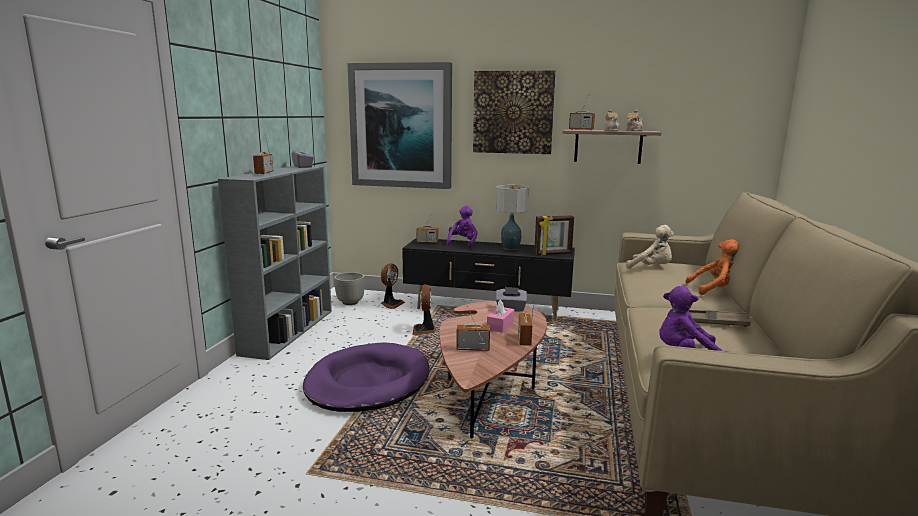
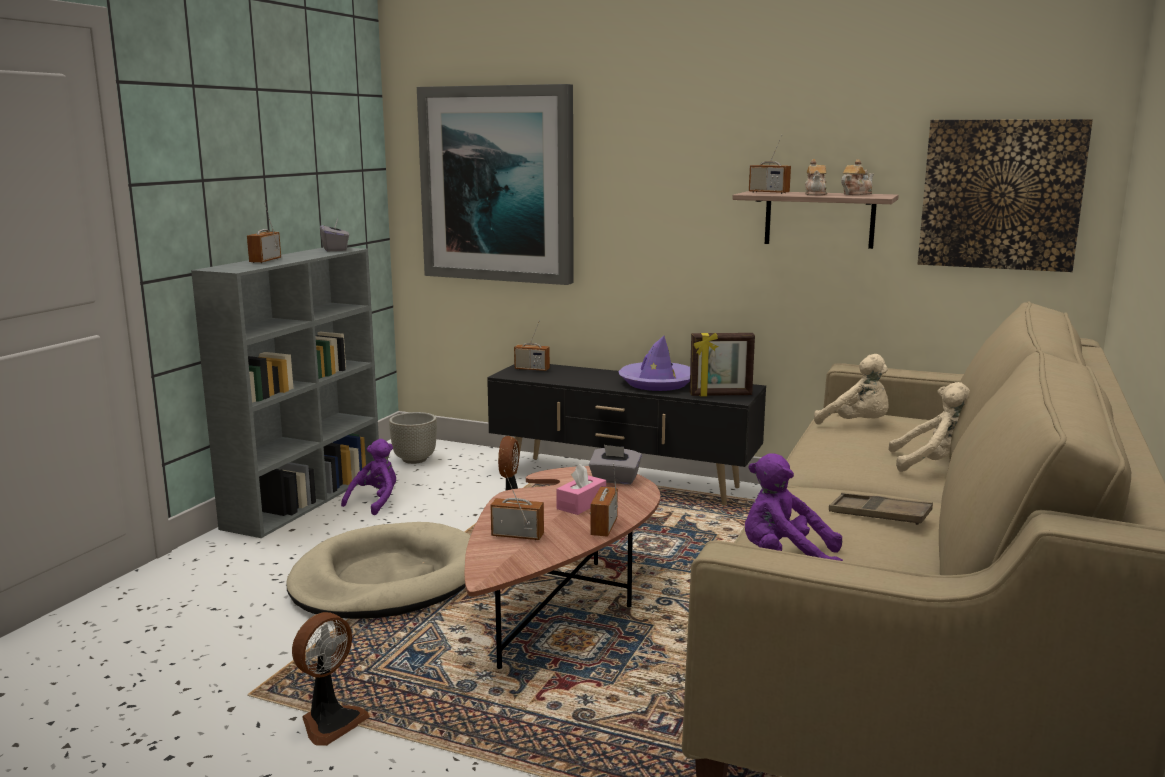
camera: 10 degrees right, 0 degrees up
(367, 382) = (386, 579): purple dog bed -> beige dog bed
(391, 304) = (476, 465): fan -> fan (330, 722)
(462, 243) = (586, 372): purple plush toy -> purple plush toy (375, 502)
(510, 248) = (657, 383): table lamp -> purple hat
(513, 112) = (667, 163): picture -> picture (1000, 194)
(715, 289) = (933, 464): orange plush toy -> beige plush toy

